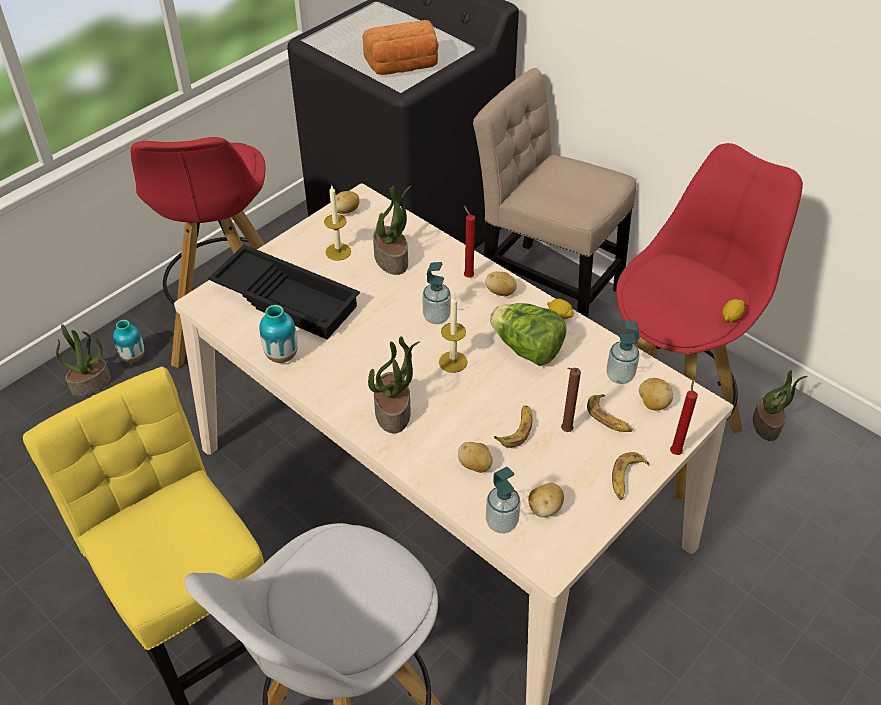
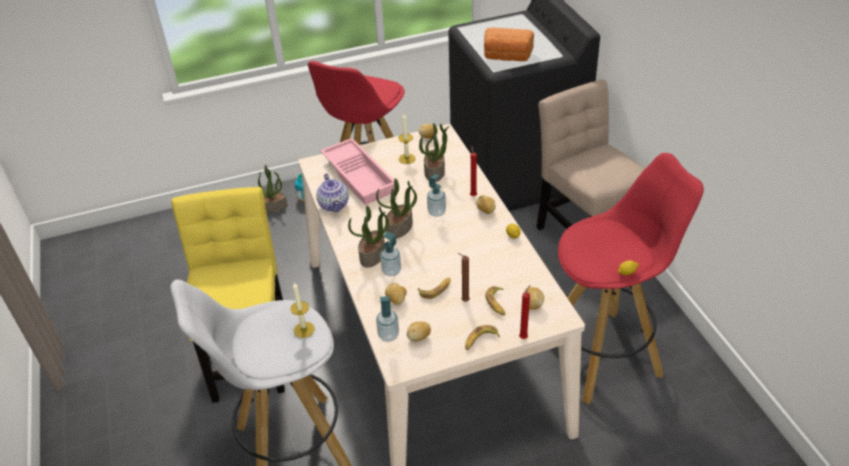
camera: 30 degrees right, 5 degrees down
(282, 355) = (334, 205): vase -> teapot
(288, 298) = (360, 175): black tray -> pink tray
(453, 362) = (427, 240): candle -> candle (304, 329)
(526, 349) = (477, 248): lettuce -> none
(620, 375) = (523, 282): soap dispenser -> soap dispenser (391, 271)
(767, 424) = (685, 380): potted plant -> potted plant (399, 228)

